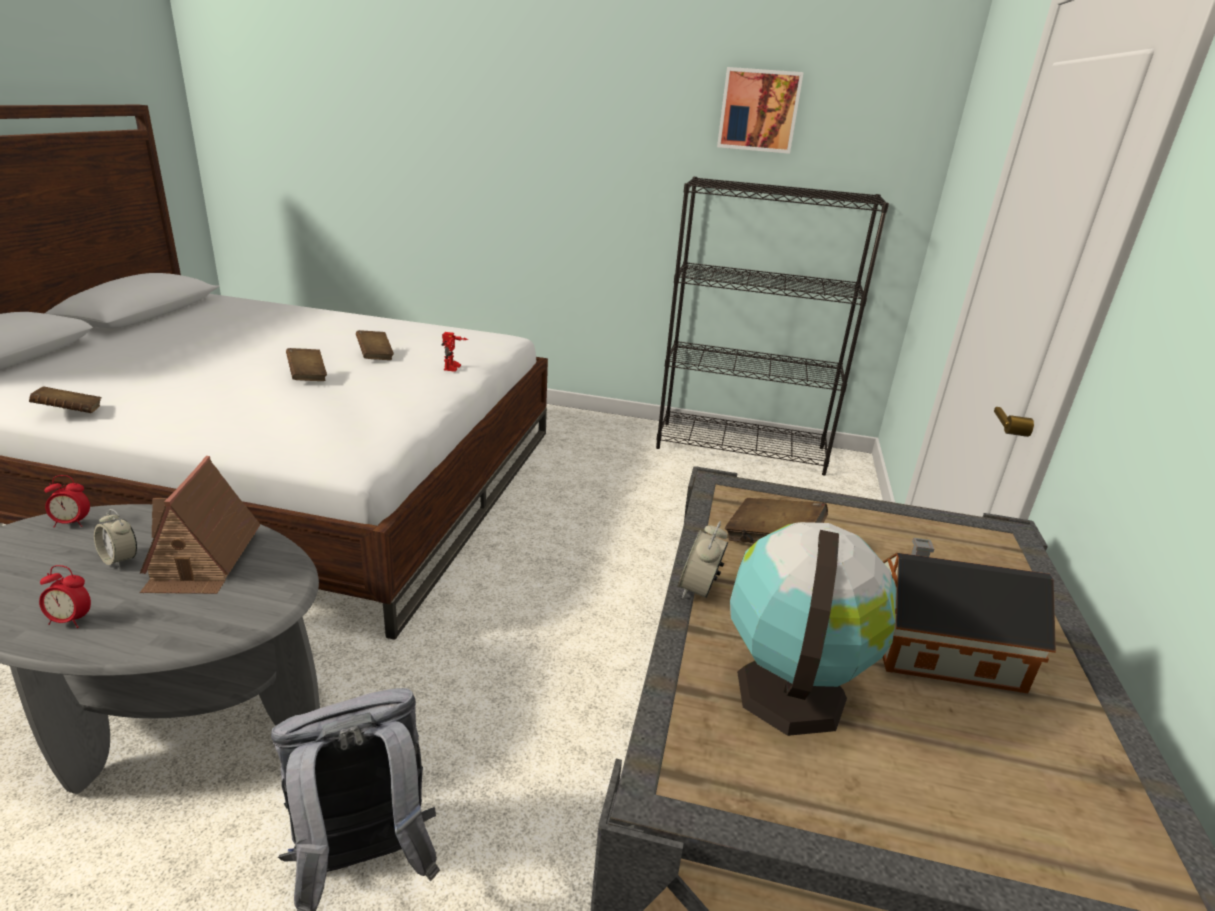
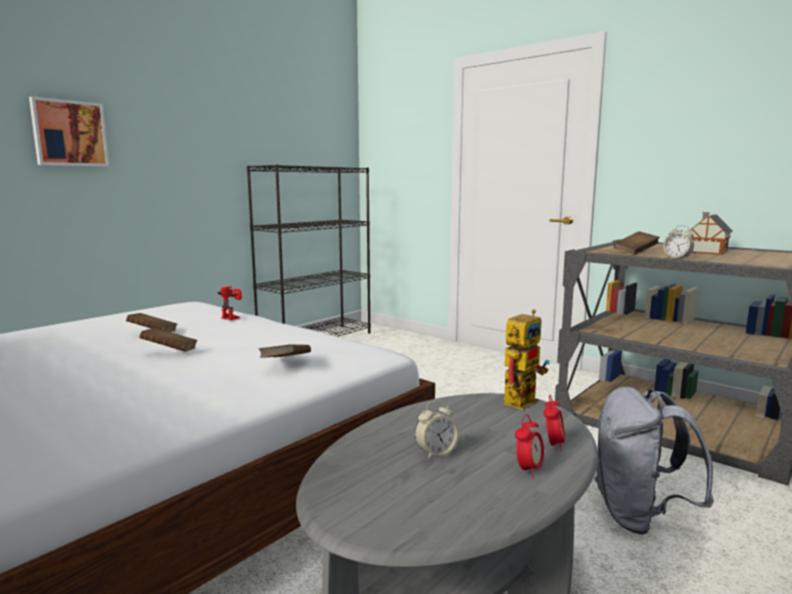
camera: 60 degrees left, 15 degrees down
(70, 413) = (75, 456): brown book -> brown book (286, 364)
(72, 523) = (342, 477): alarm clock -> alarm clock (553, 445)
(202, 560) = (458, 423): toy house -> none
(290, 594) = (521, 399): none -> toy robot
(759, 110) = (273, 122): picture -> picture (69, 133)
(790, 688) = (736, 259): globe -> none

